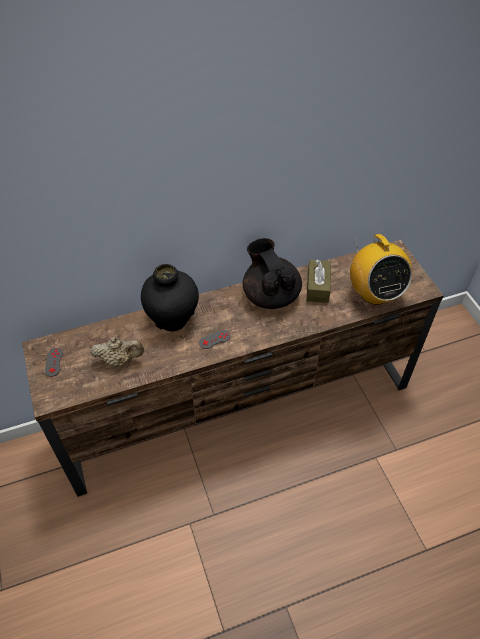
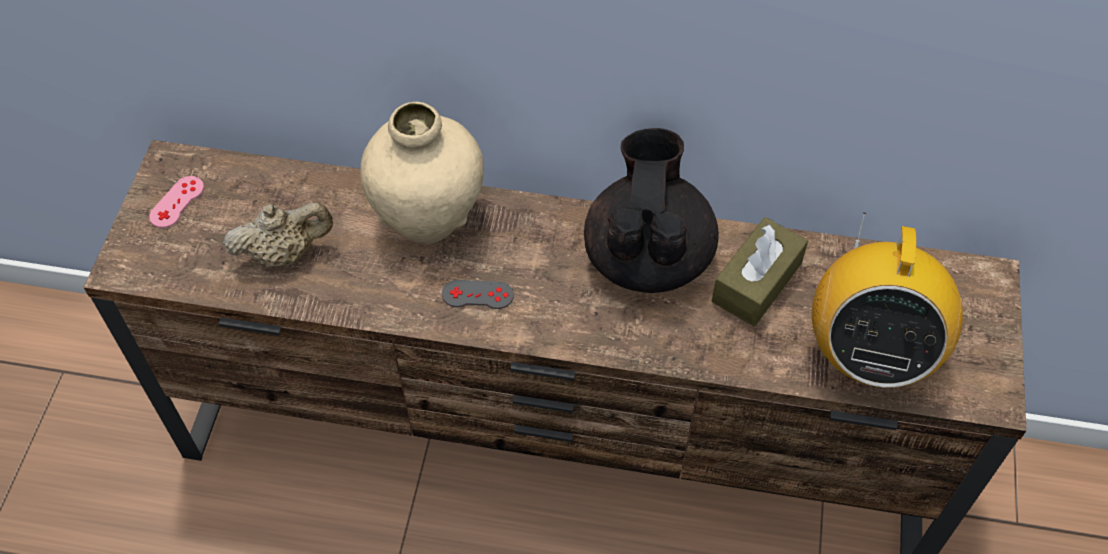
camera: 30 degrees right, 5 degrees up
(54, 362) = (177, 202): grey game controller -> pink game controller
(120, 360) = (285, 253): beige teapot -> beige teapot turned 45 degrees counterclockwise
(173, 319) = (429, 218): black vase -> beige vase

